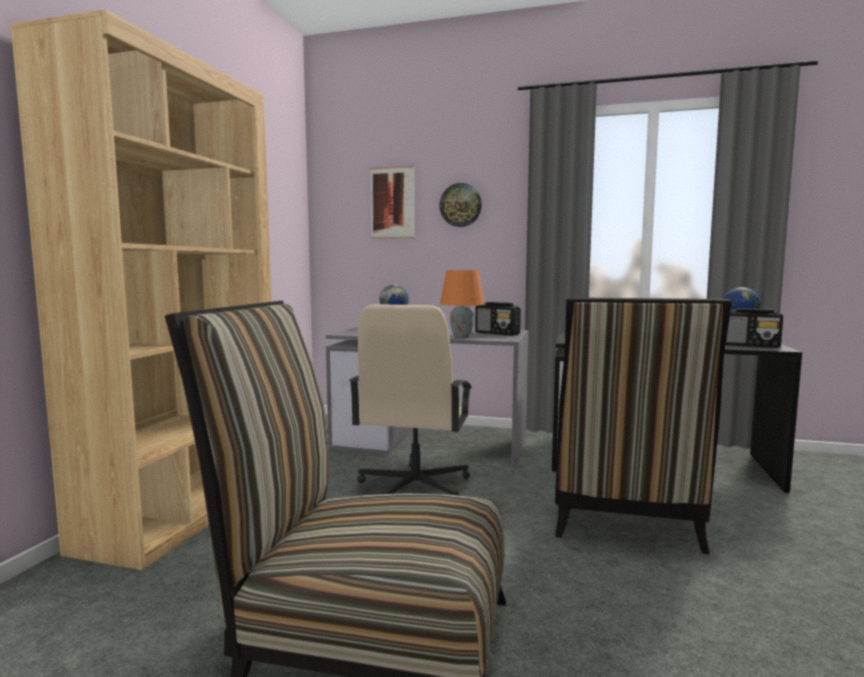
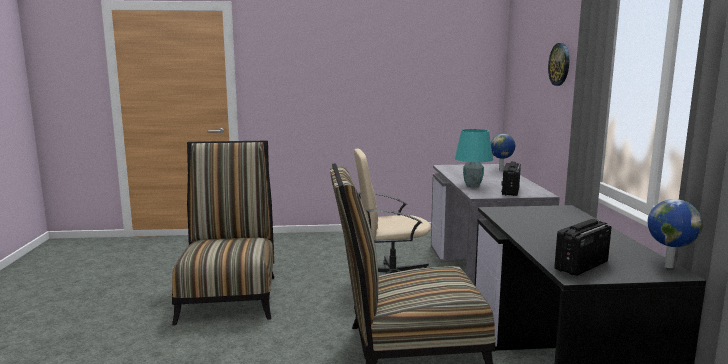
camera: 70 degrees right, 5 degrees up
(186, 511) = (318, 240): brown bookcase -> none
(392, 203) = (533, 60): picture -> none
(461, 337) = (472, 186): orange table lamp -> turquoise table lamp
(750, 345) = (581, 266): radio -> radio turned 45 degrees clockwise

